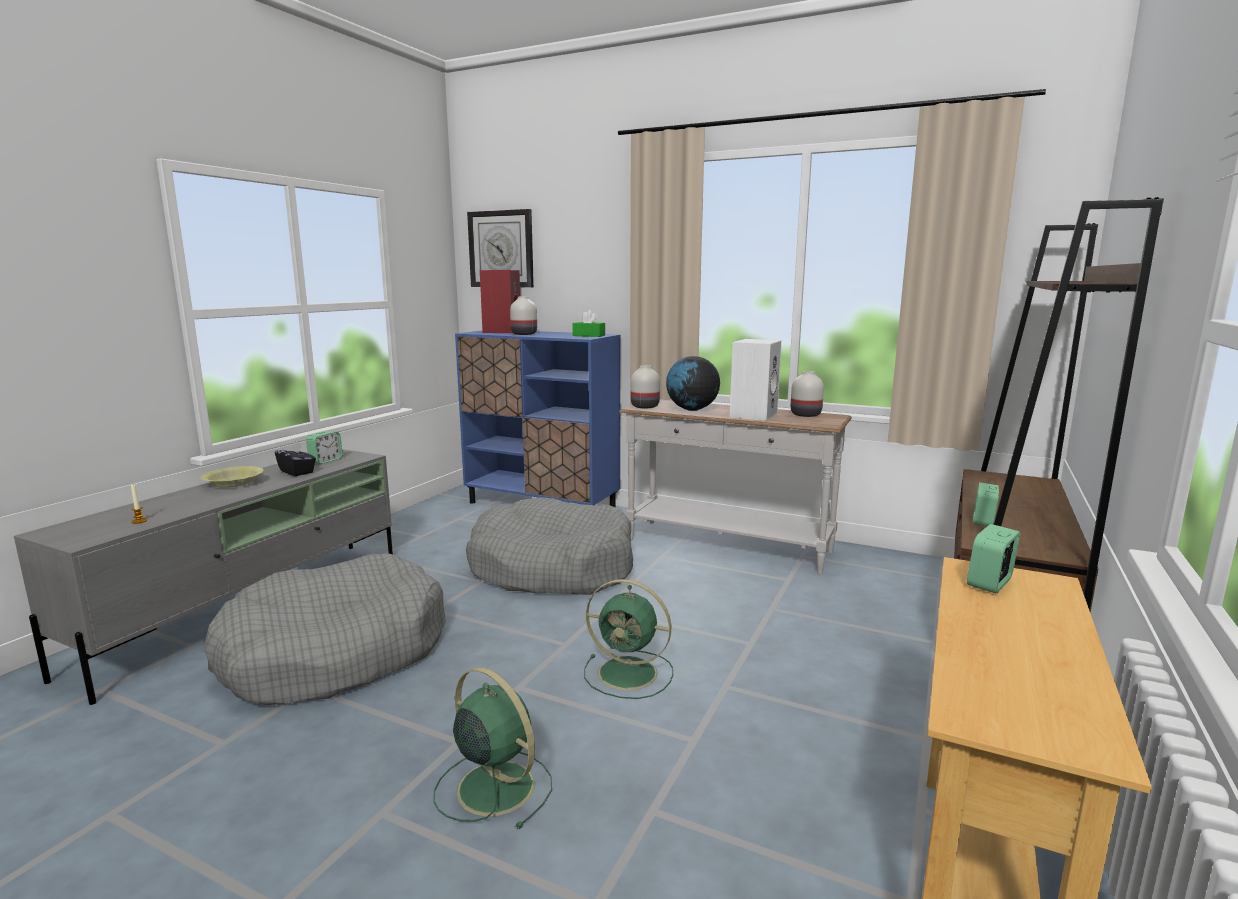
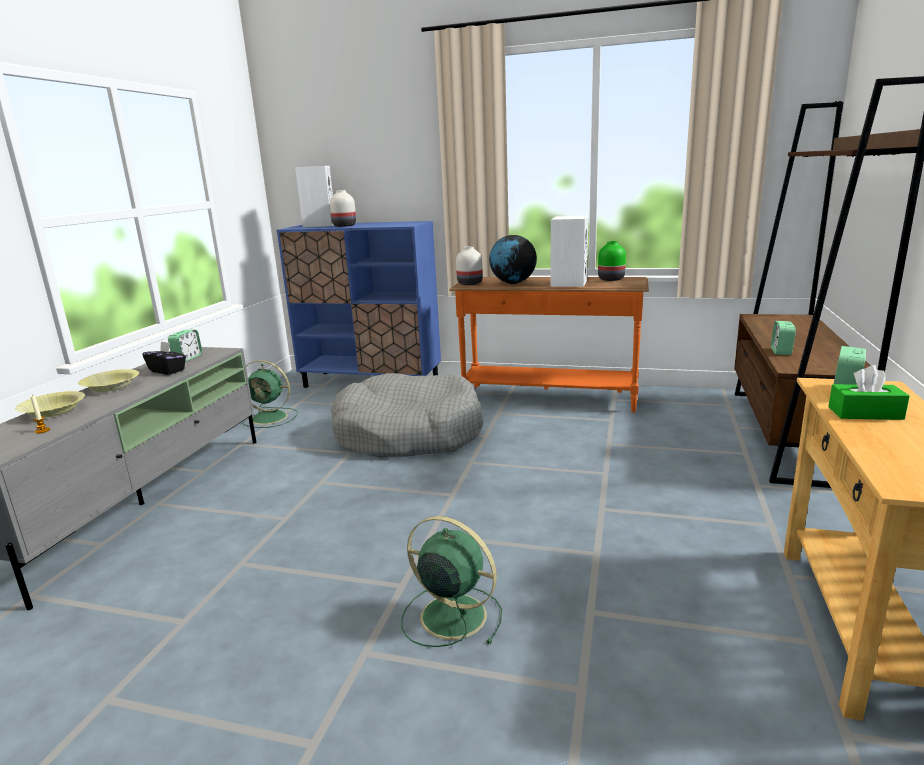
camera: 10 degrees left, 5 degrees up
(163, 503) = (53, 412): none -> yellow bowl
(335, 652) = (247, 530): grey dog bed -> none
(501, 249) = (308, 146): wall clock -> none
(501, 331) = (319, 225): red speaker -> white speaker
(588, 335) = (406, 223): green tissue box -> green tissue box (865, 413)
(630, 674) = (519, 510): green fan -> green fan (271, 418)
(727, 546) = (549, 399): white console table -> orange console table
(806, 415) = (611, 279): white vase -> green vase

